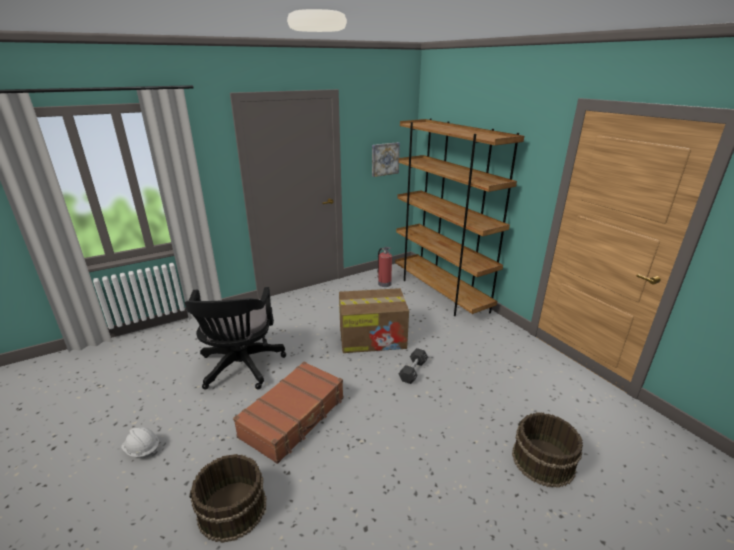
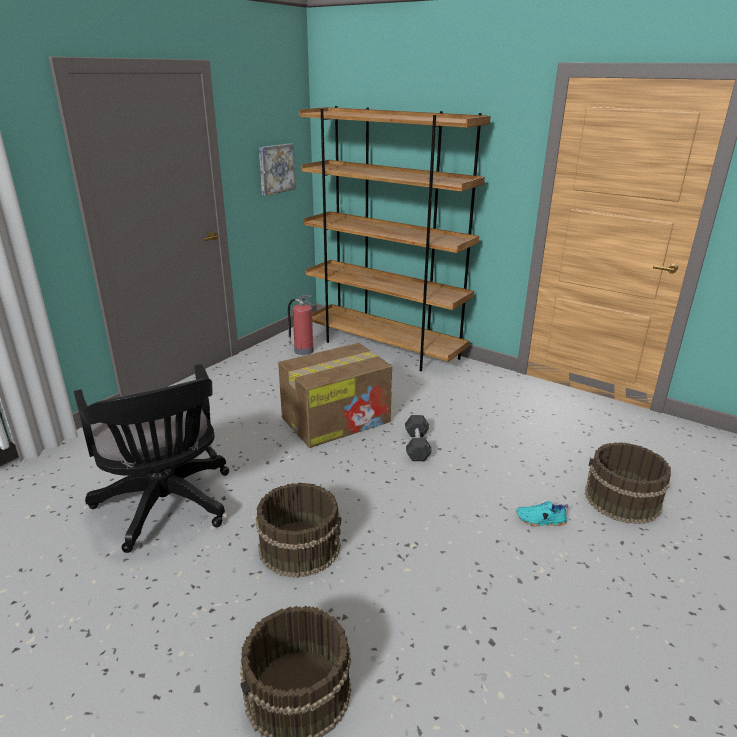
camera: 25 degrees left, 0 degrees up
(142, 449) = (79, 672): white hard hat -> none
(294, 417) = (300, 546): brown suitcase -> brown bucket
(463, 455) = (540, 520): none -> turquoise shoe

